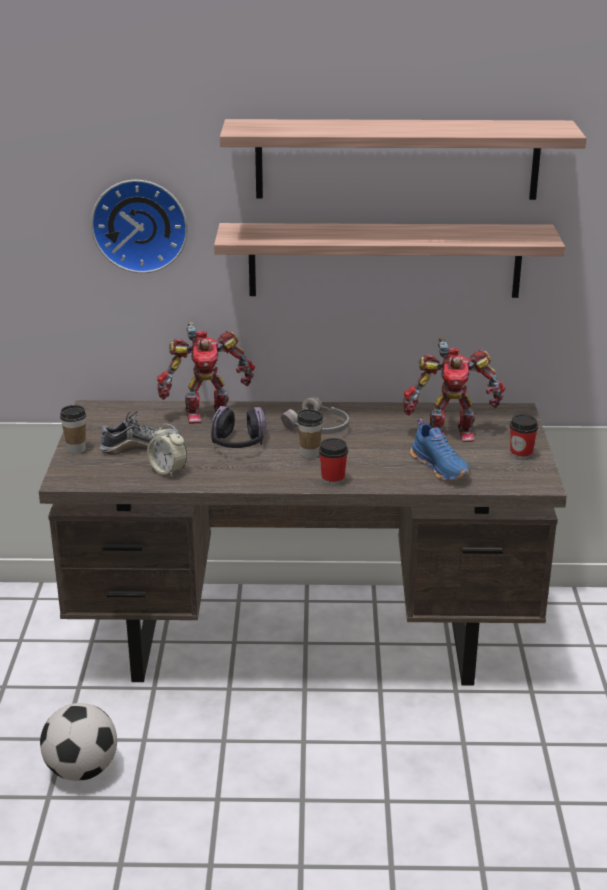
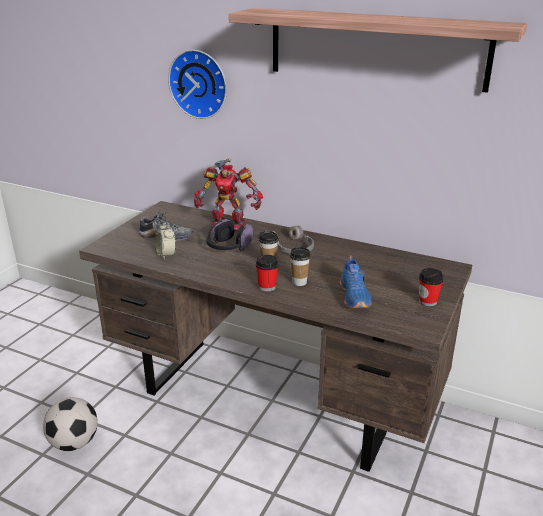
camera: 25 degrees right, 0 degrees up
(76, 449) = (128, 230): cup -> cup (299, 282)
(384, 260) = (363, 130): shelf -> none
(450, 432) = (385, 272): toy robot -> none

